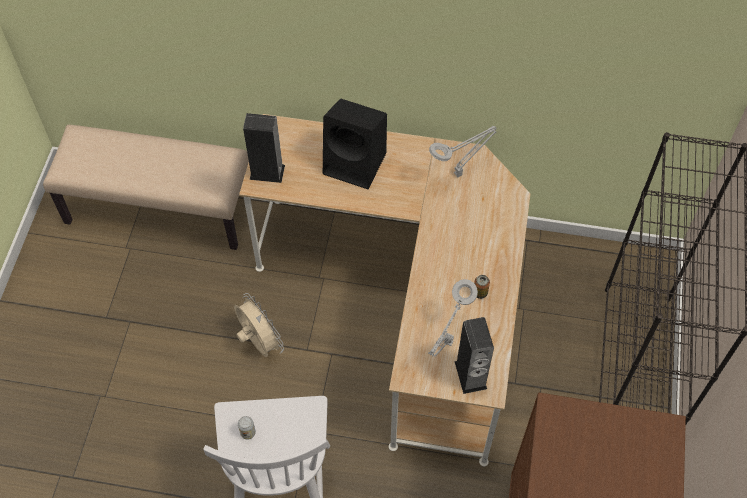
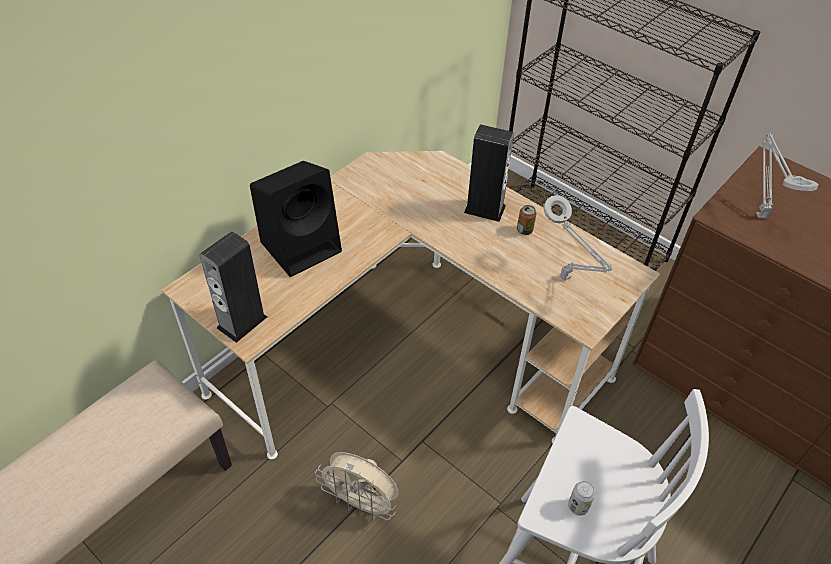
camera: 60 degrees left, 10 degrees down
(259, 342) = (361, 503): beige fan -> beige fan turned 150 degrees counterclockwise
(460, 173) = (382, 181): grey table lamp -> grey table lamp (760, 214)
(470, 375) = (611, 279): speaker -> speaker (484, 209)

